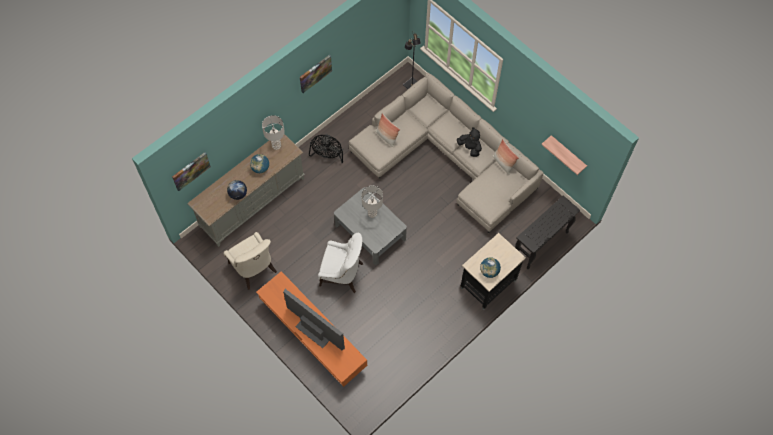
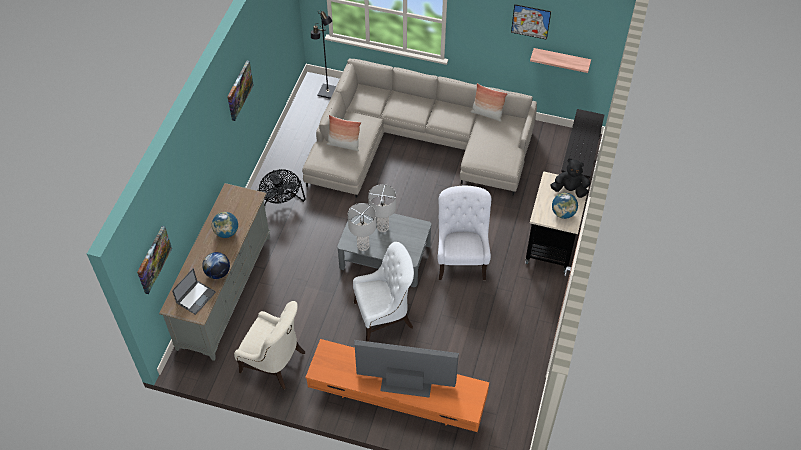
camera: 30 degrees left, 10 degrees down
(215, 204) = (196, 297): none -> laptop
(276, 145) = (229, 200): white table lamp -> white table lamp (363, 246)
(419, 261) = (461, 259): none -> white armchair
(470, 148) = (441, 115): black plush toy -> black plush toy (569, 190)
(551, 117) = (530, 21): none -> picture

